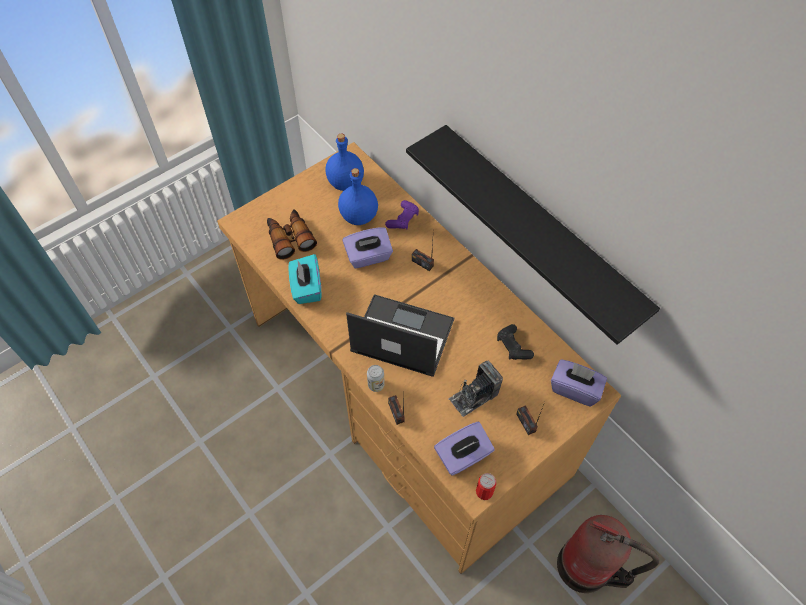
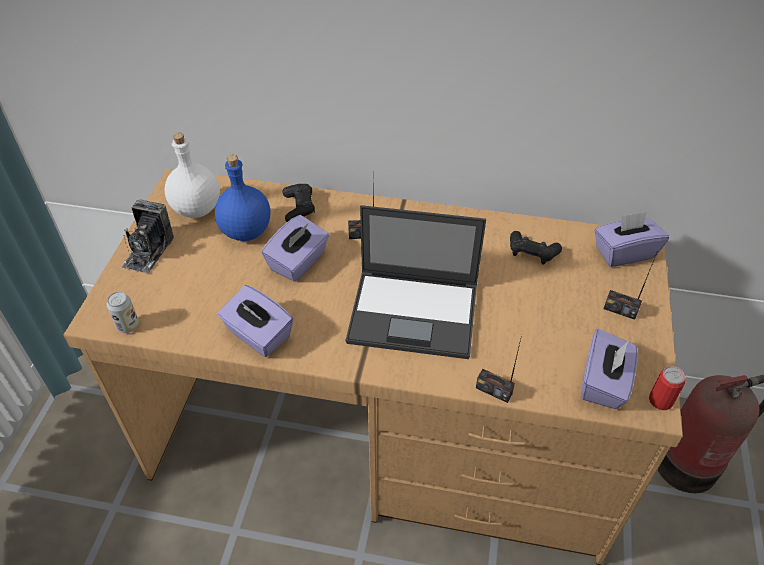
camera: 40 degrees left, 10 degrees down
(290, 237) = (183, 297): binoculars -> none
(306, 288) = (258, 335): turquoise tissue box -> purple tissue box
(345, 183) = (196, 209): blue bottle -> white bottle
(376, 385) = (443, 379): can -> can (128, 325)
(401, 335) = (415, 313): laptop -> laptop turned 150 degrees counterclockwise
(403, 219) = (299, 208): purple game controller -> black game controller
(474, 396) = (549, 320): camera -> camera (149, 251)
(539, 229) = (502, 93): black shelf -> none

